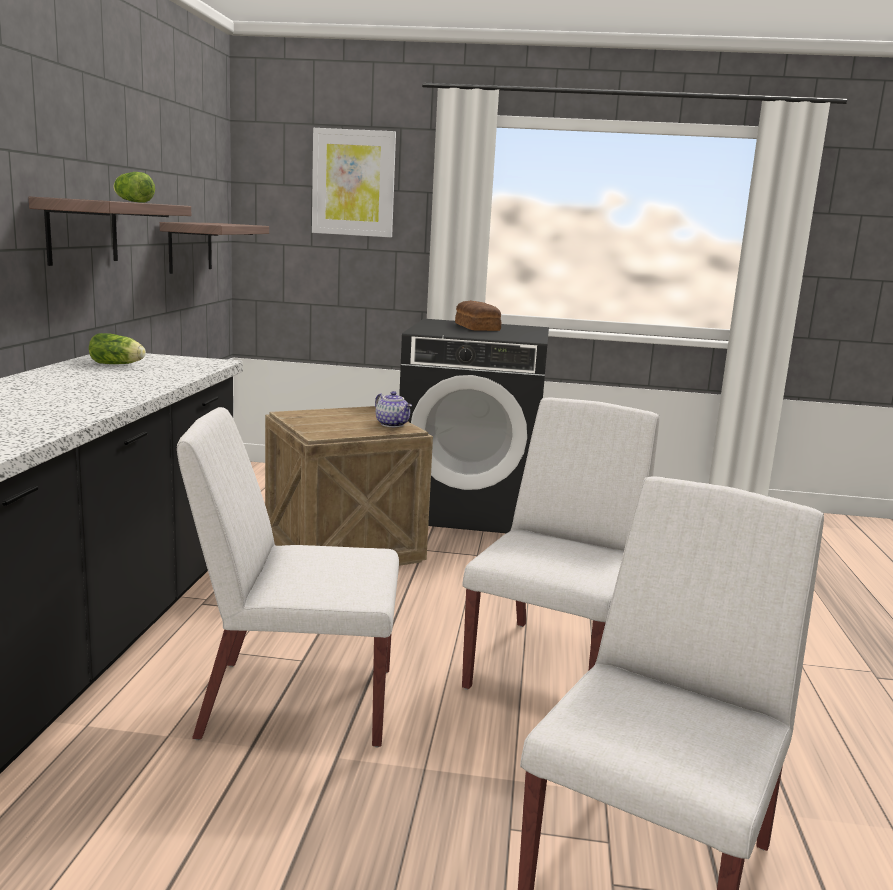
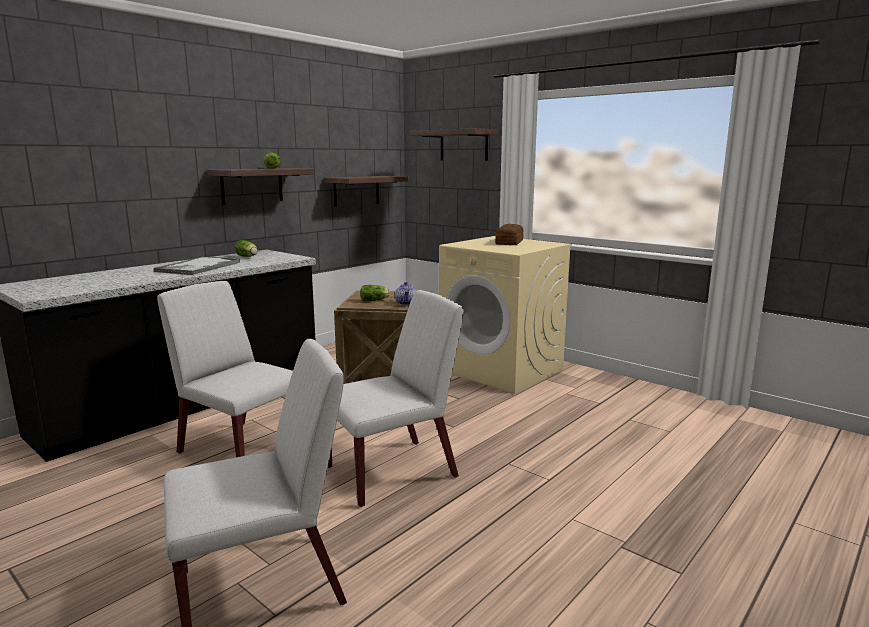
camera: 35 degrees right, 0 degrees up
(88, 387) = (198, 267): none -> tray
(339, 424) = (375, 300): none -> lettuce
(353, 183) = (463, 145): picture -> shelf
(469, 508) = (502, 370): black washing machine -> beige washing machine

